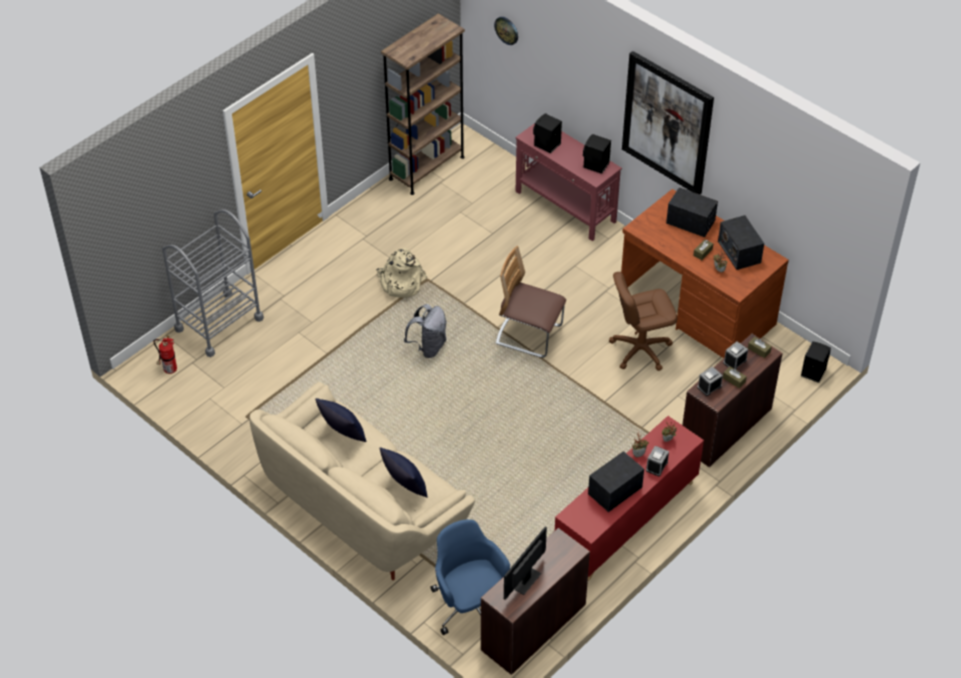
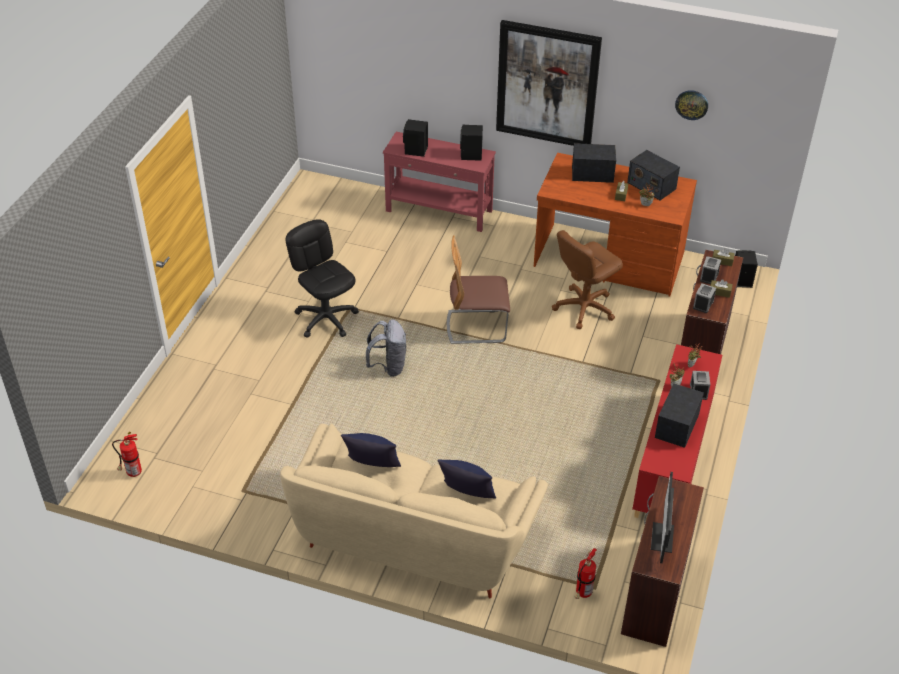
camera: 25 degrees left, 5 degrees down
(219, 324) = (162, 411): grey cart -> none
(400, 283) = (326, 319): beige backpack -> black office chair
(426, 168) = (290, 214): brown bookcase -> none
(470, 606) = (582, 594): blue office chair -> fire extinguisher
(506, 30) = (347, 49): wall clock -> wall clock (691, 104)

